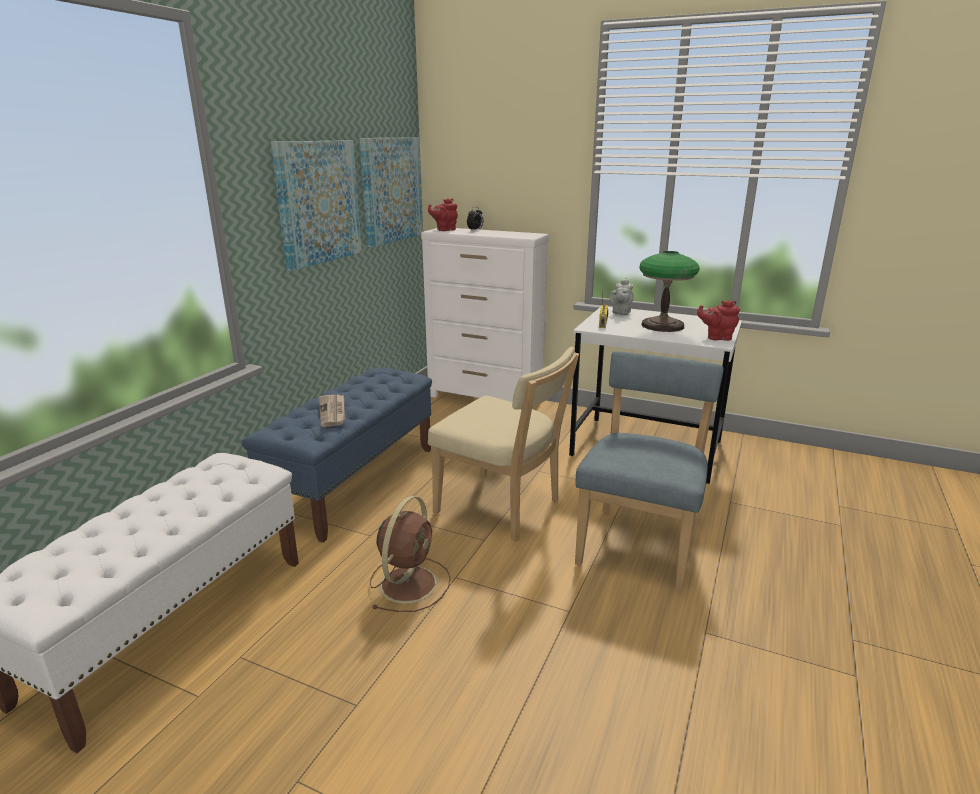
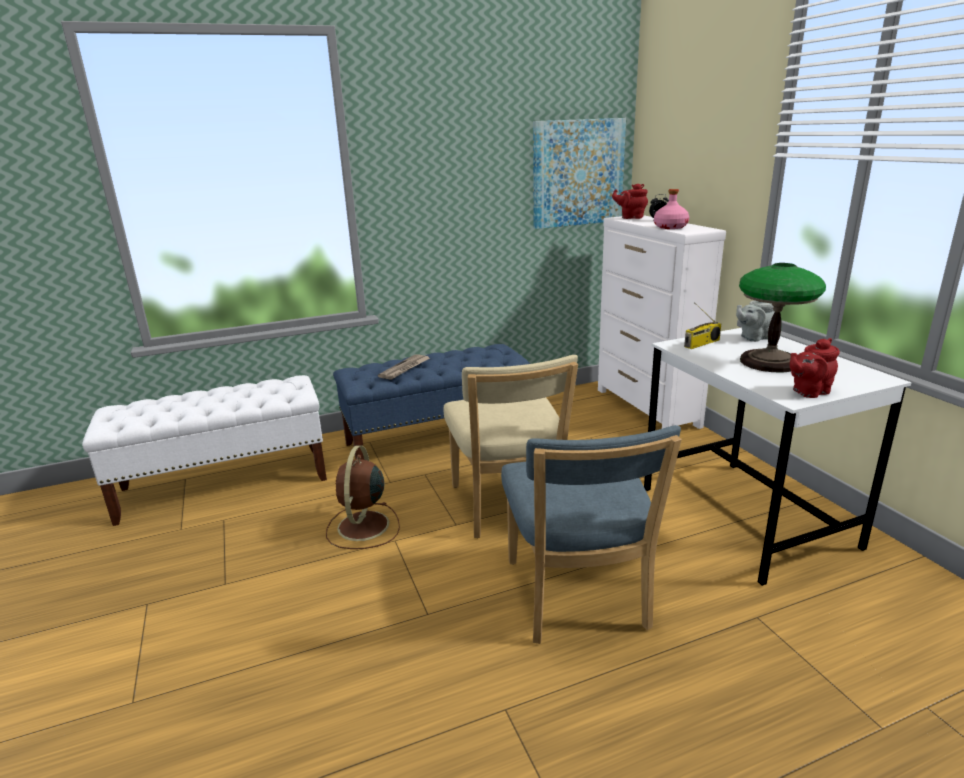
camera: 45 degrees right, 0 degrees up
(318, 202) = (468, 182): picture -> none
(409, 582) = (363, 527): brown fan -> brown fan turned 120 degrees clockwise
(504, 235) = (670, 227): none -> pink bottle
(639, 544) = (577, 599): blue chair -> blue chair turned 105 degrees clockwise
(717, 337) = (808, 392): red teapot -> red teapot turned 75 degrees counterclockwise

